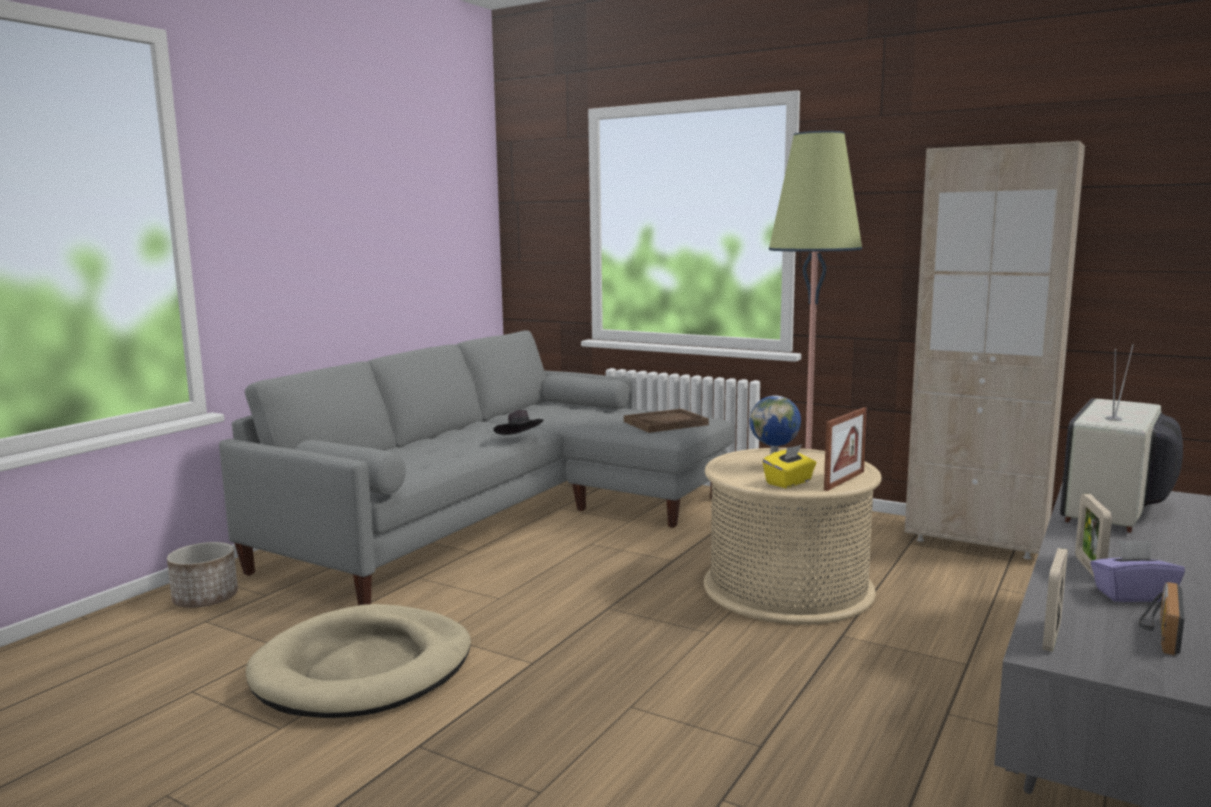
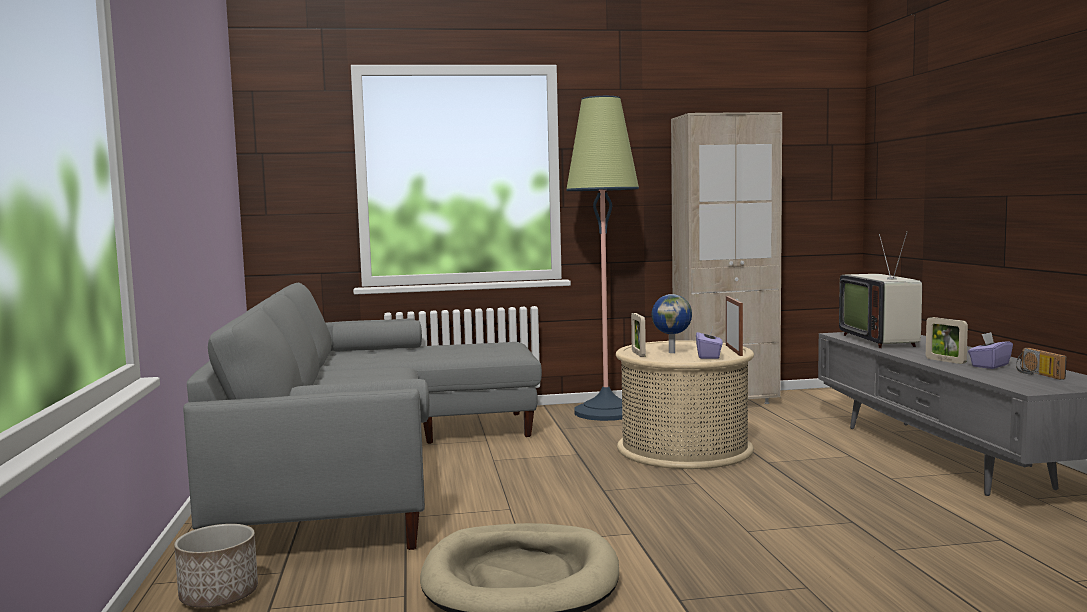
camera: 40 degrees left, 5 degrees down
(520, 439) = (406, 374): black hat -> none
(665, 423) = (490, 348): brown tray -> none
(789, 482) = (709, 356): yellow tissue box -> purple tissue box
(1051, 636) = (1014, 384): picture frame -> picture frame (638, 354)

